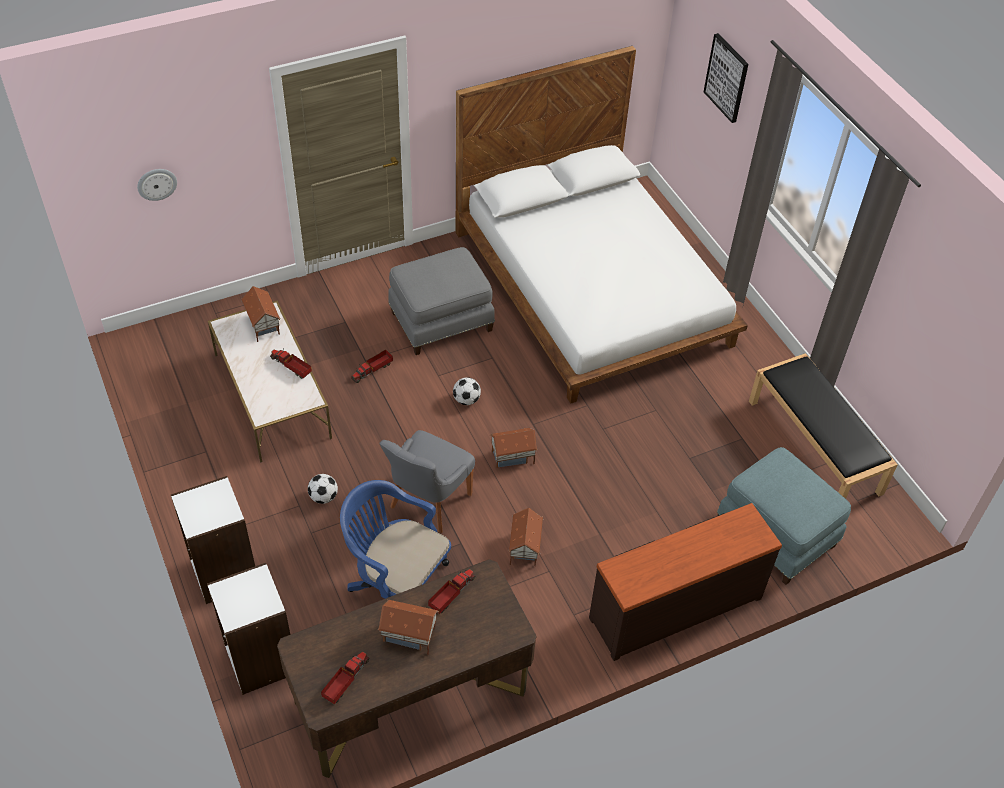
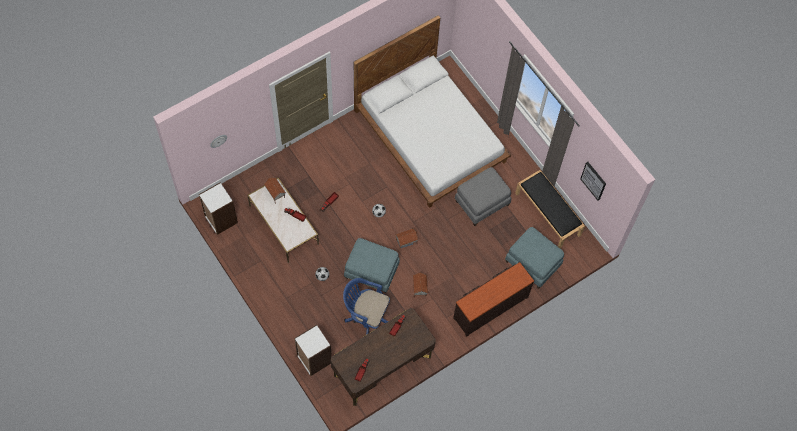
camera: 10 degrees left, 15 degrees up
(223, 572) = (286, 321): white bookcase -> white bookcase (220, 219)
(409, 636) = (383, 348): toy house -> none
(428, 502) = (371, 272): grey chair -> blue ottoman
(441, 320) = (357, 168): grey ottoman -> grey ottoman (481, 202)
(727, 78) = (489, 38): picture -> picture (593, 180)

